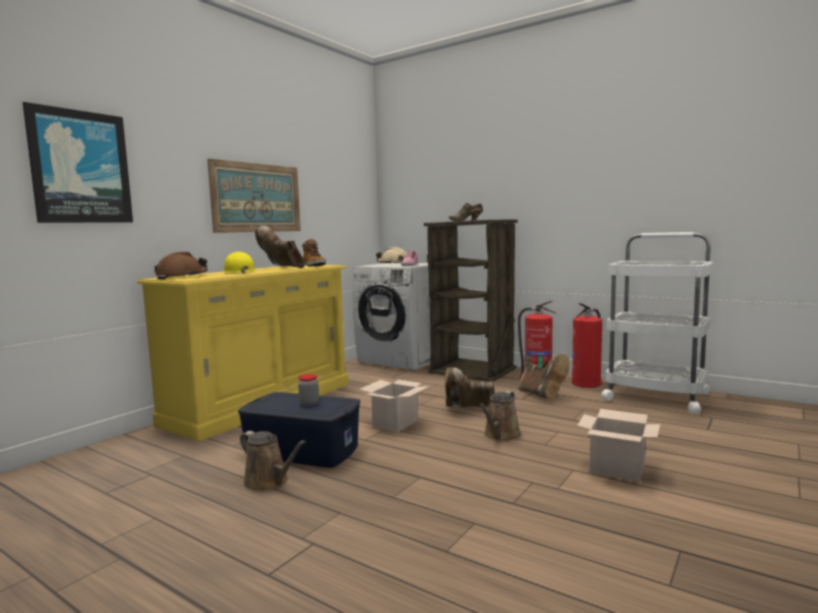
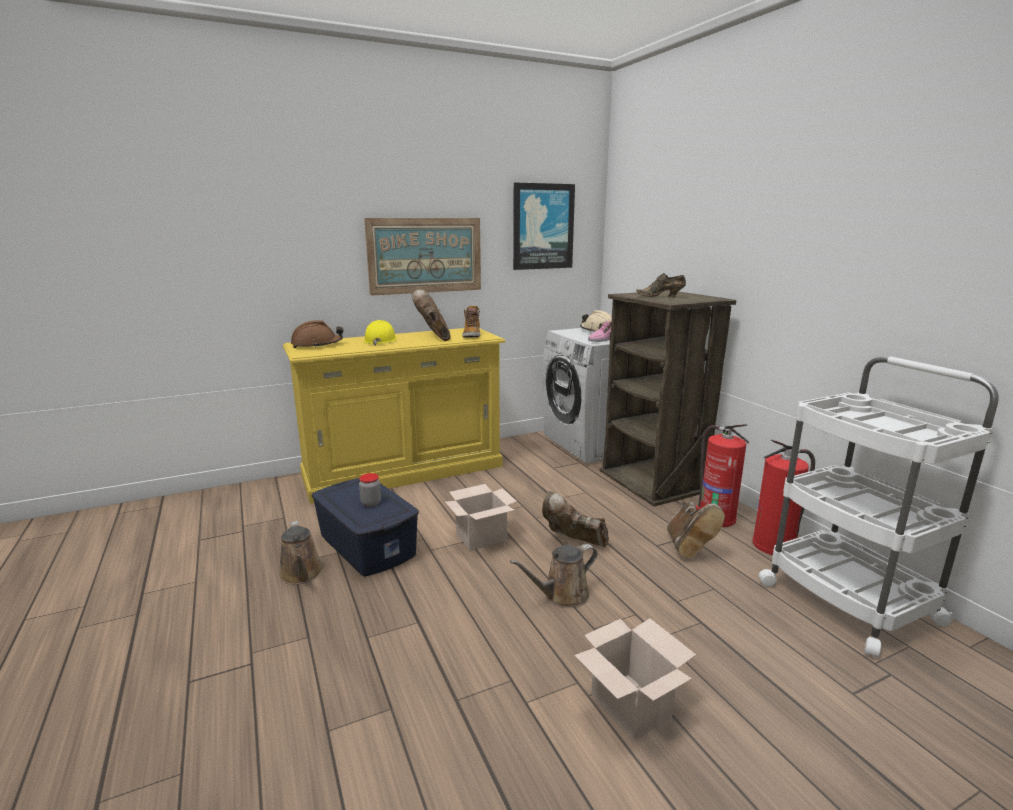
camera: 30 degrees right, 10 degrees up
(80, 167) = (228, 239): picture -> picture (543, 226)

